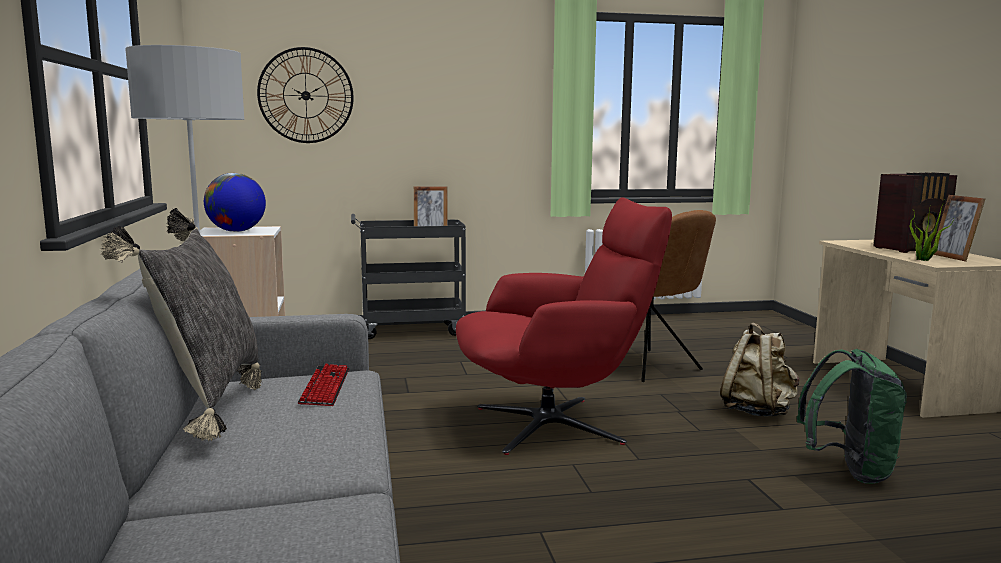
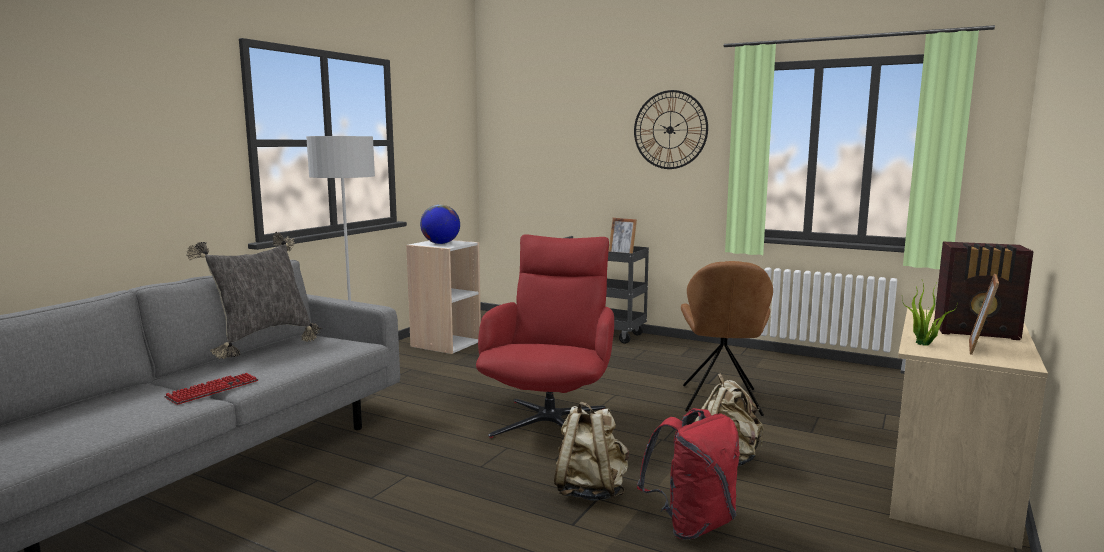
camera: 40 degrees right, 0 degrees up
(306, 95) = (545, 145): wall clock -> wall clock (670, 130)
(325, 387) = (332, 348): keyboard -> keyboard (213, 390)
(553, 425) = (551, 420): red armchair -> red armchair turned 105 degrees counterclockwise
(729, 475) = (590, 491): none -> beige backpack
(849, 470) = (692, 524): green backpack -> red backpack

